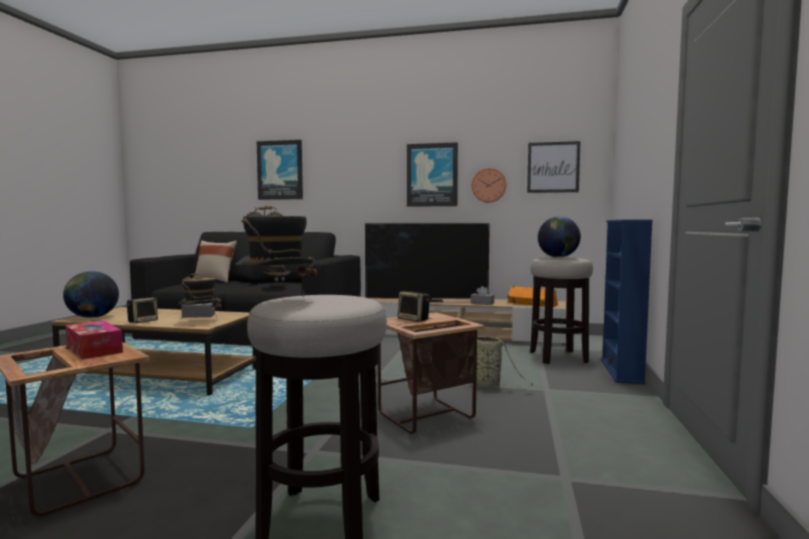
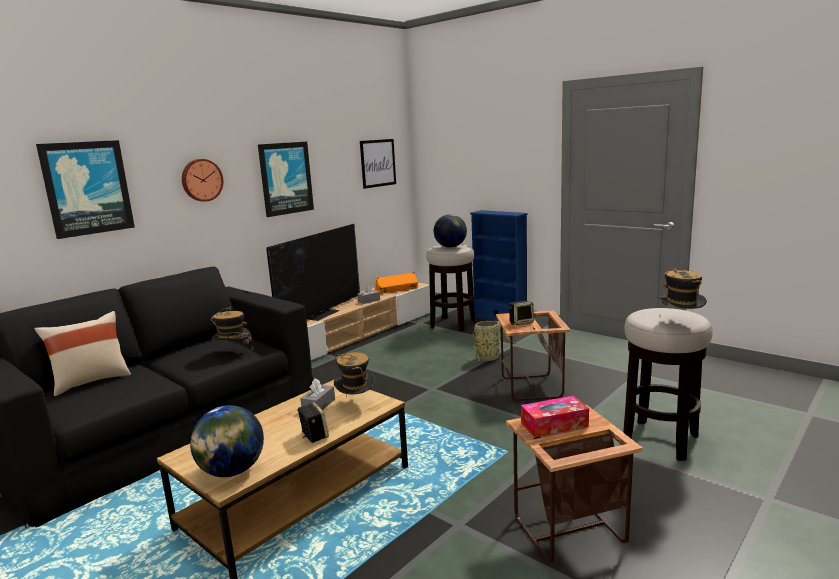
camera: 60 degrees left, 10 degrees up
(488, 185) = (335, 184): wall clock -> wall clock (201, 180)

